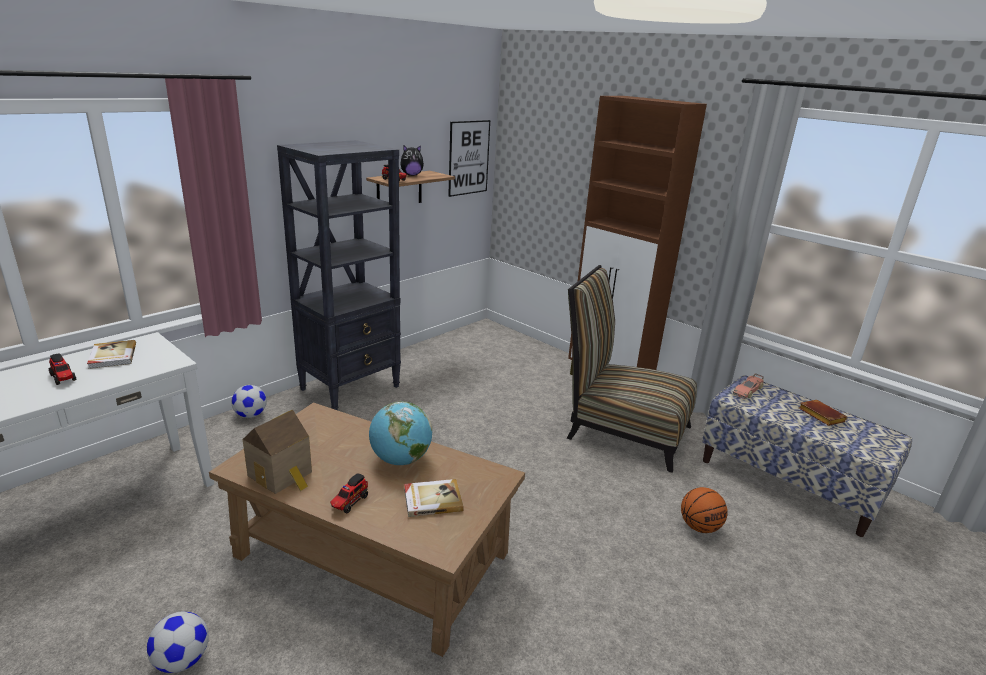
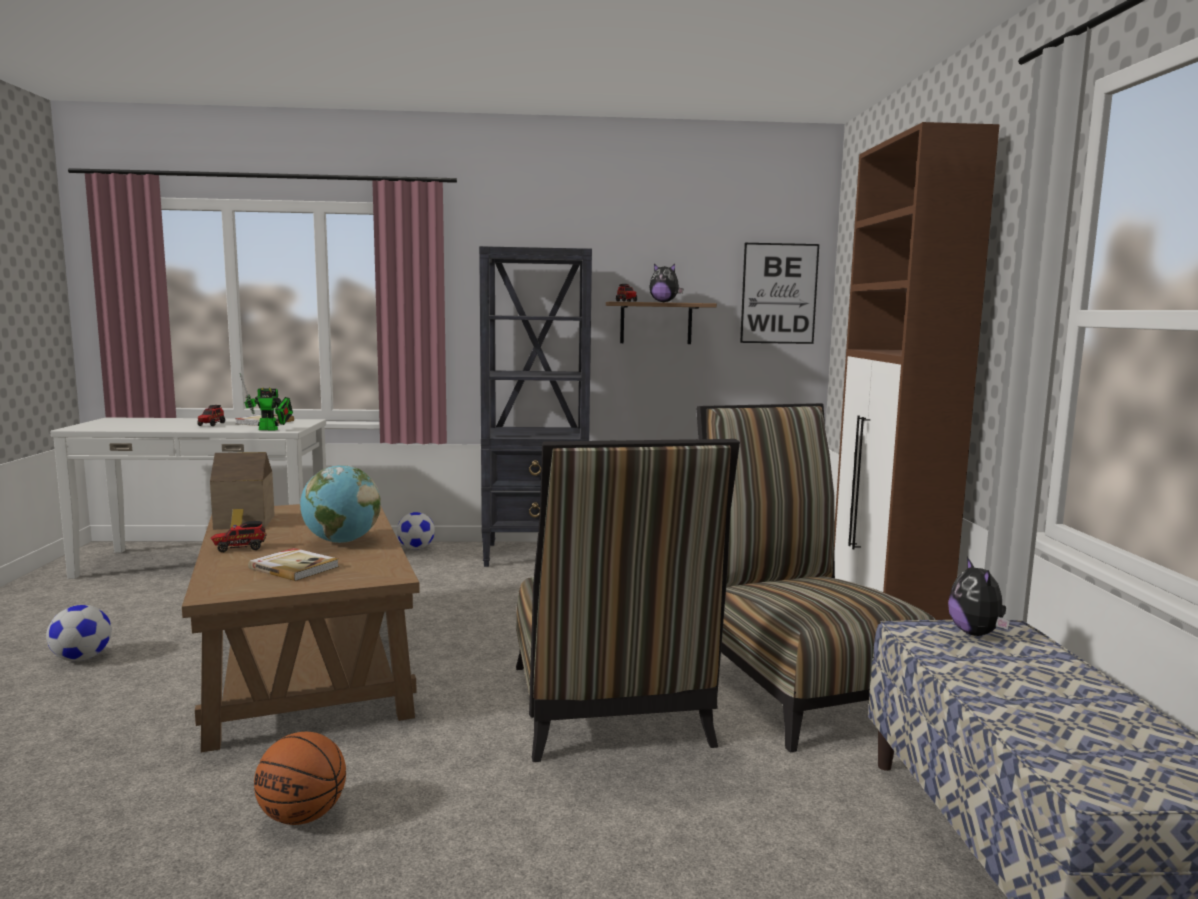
camera: 45 degrees right, 15 degrees down
(158, 367) = (271, 429): none -> toy robot
(581, 491) = (609, 711): none -> chair
(699, 527) = (707, 820): basketball -> basketball (302, 816)
(748, 390) = (976, 633): toy car -> plush toy
(819, 415) = (1075, 699): brown book -> none

